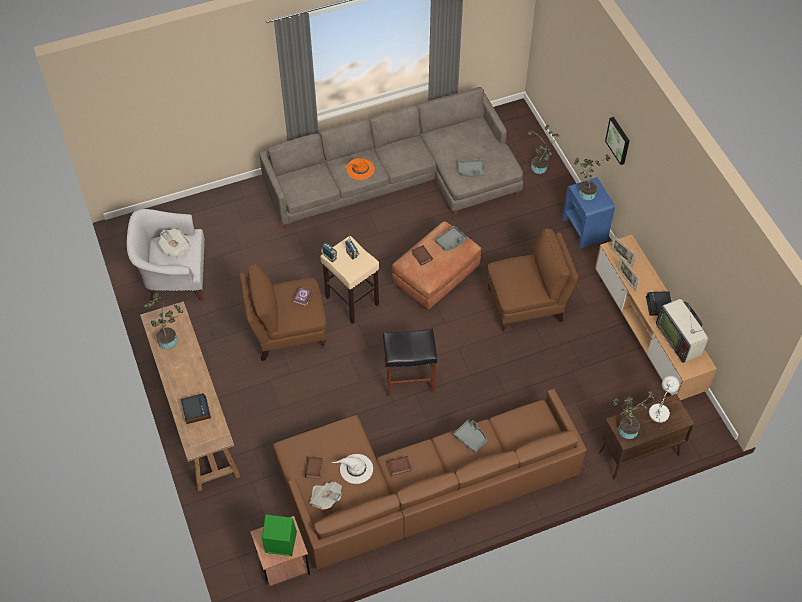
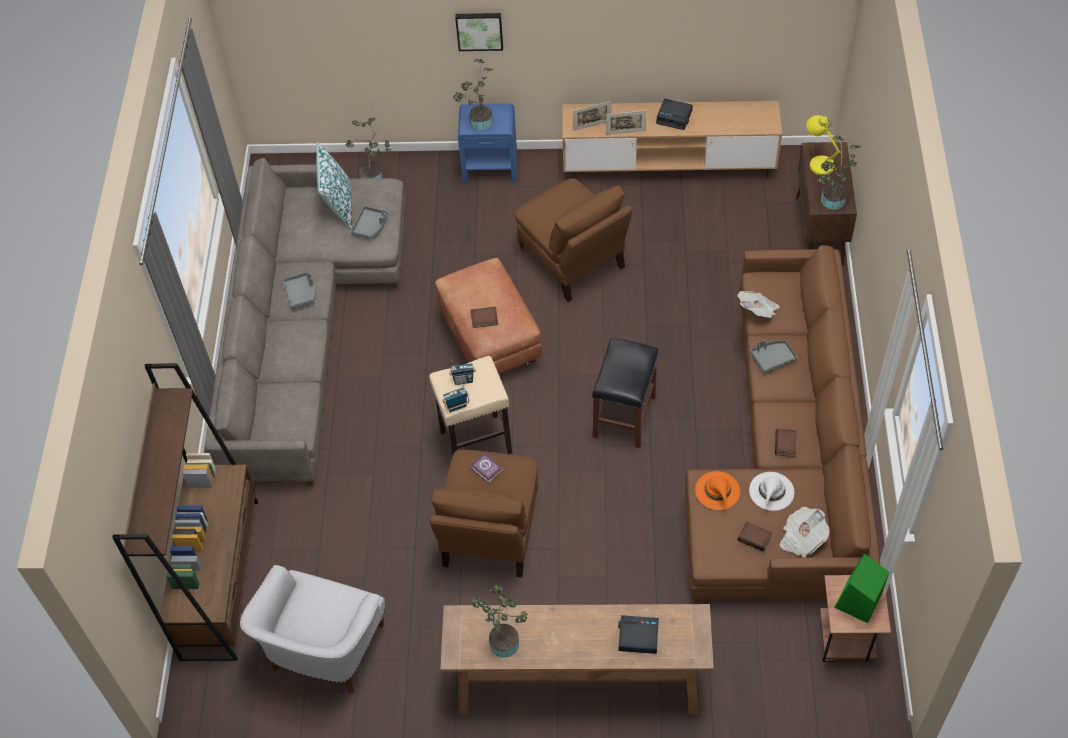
camera: 65 degrees left, 0 degrees up
(176, 249) = (316, 608): newspaper -> newspaper (758, 310)
(204, 209) = (220, 577): none -> brown bookcase
(360, 169) = (297, 344): orange hat -> orange hat (718, 491)
(451, 241) = (477, 281): grey tray -> grey tray (301, 293)
(480, 148) = (338, 205): none -> pillow
(527, 305) = (573, 261): brown armchair -> brown armchair turned 135 degrees clockwise
(660, 411) = (819, 164): white table lamp -> yellow table lamp
(679, 339) = (727, 116): television -> none

